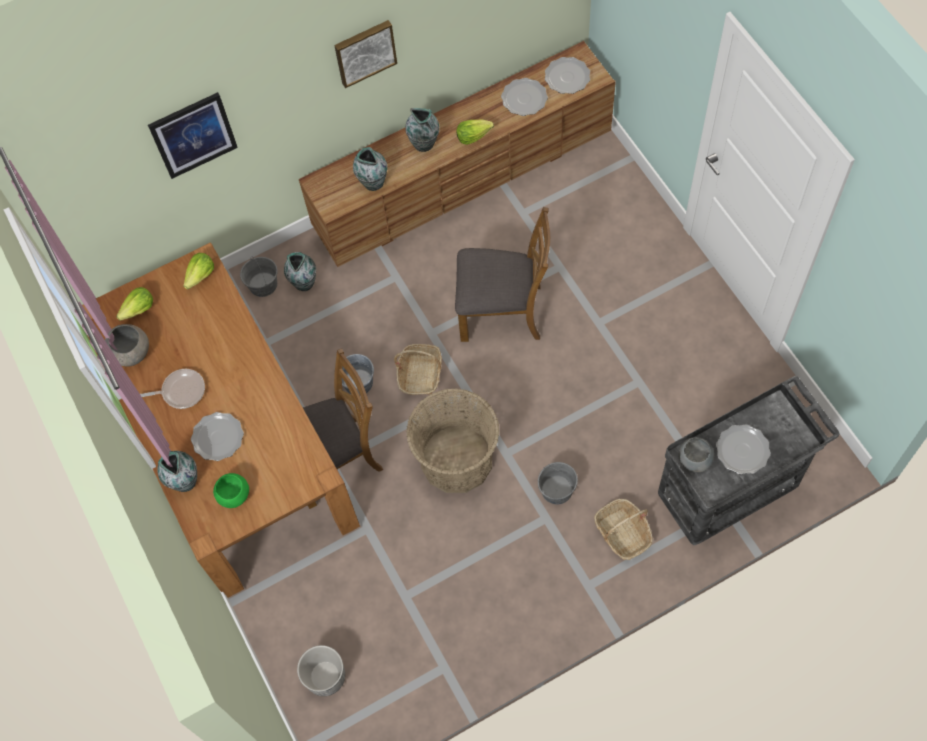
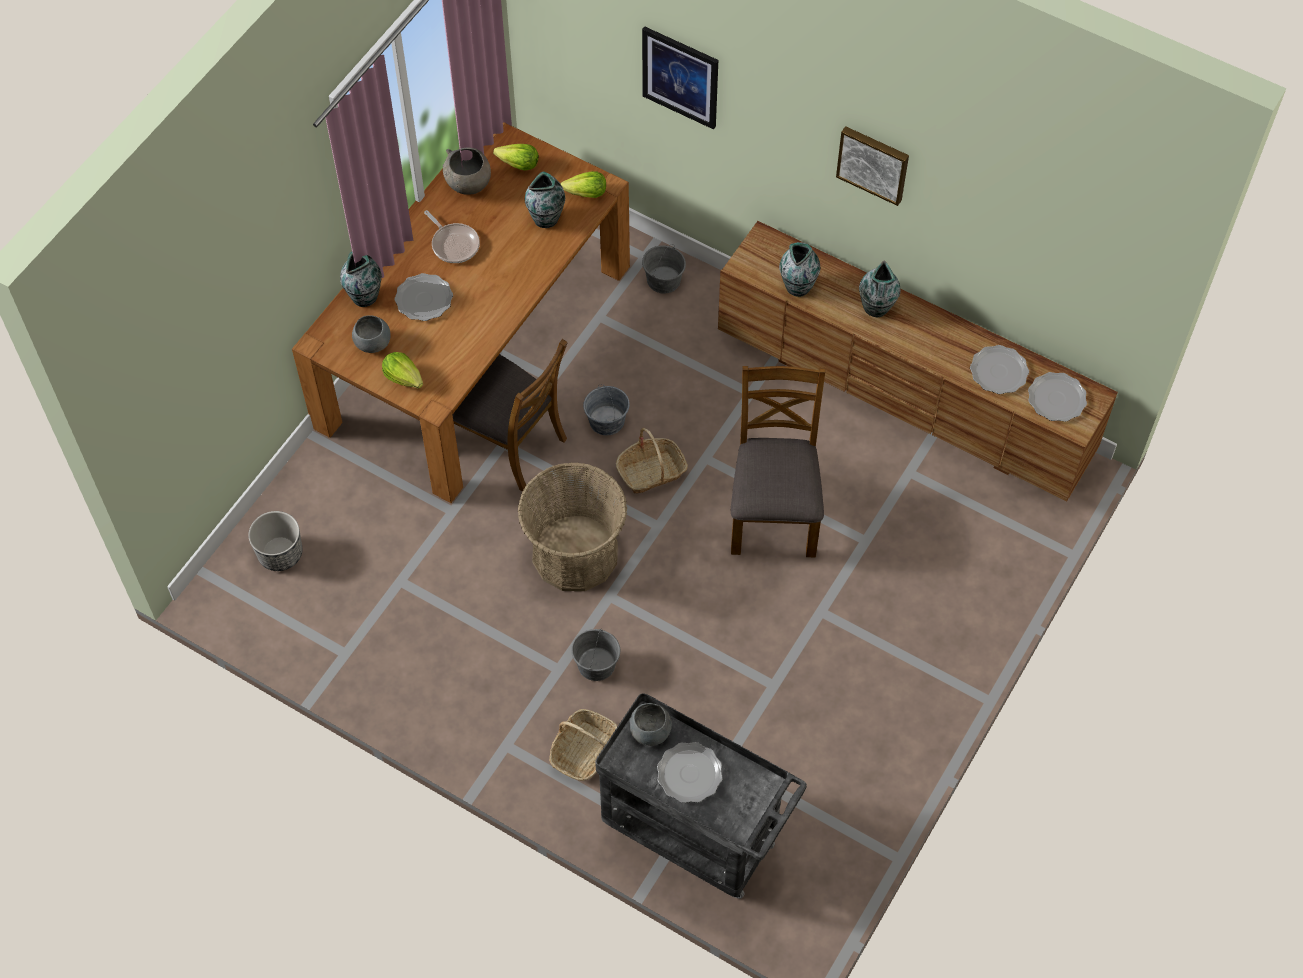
camera: 55 degrees right, 5 degrees down
(233, 495) = (372, 343): green bowl -> grey bowl
(304, 282) = (690, 314): vase -> vase (546, 218)
(473, 135) = (917, 347): lettuce -> lettuce (404, 377)
(502, 311) = (773, 511): brown chair -> brown chair turned 150 degrees counterclockwise

